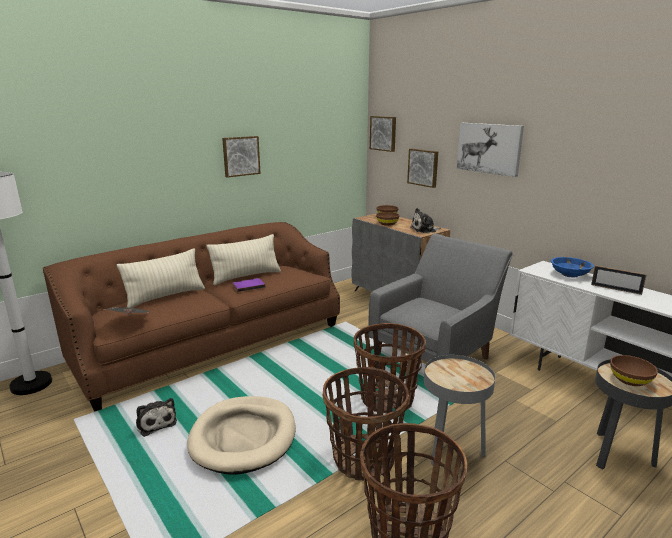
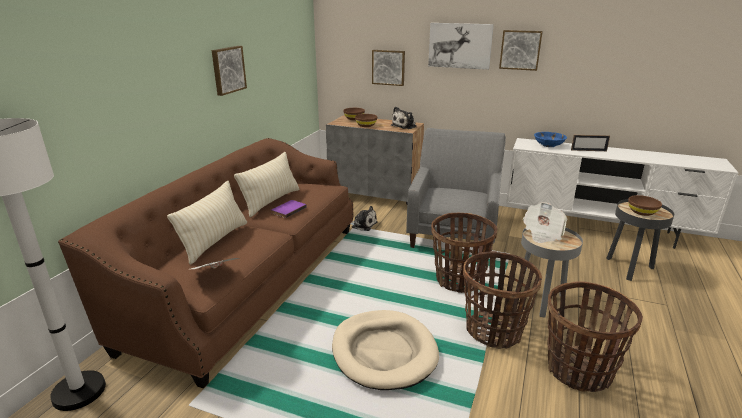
camera: 30 degrees left, 5 degrees up
(155, 422) = (285, 372): plush toy -> plush toy (363, 225)
(383, 133) = (337, 36): picture -> picture (520, 50)
(456, 367) = (542, 233): none -> newspaper

